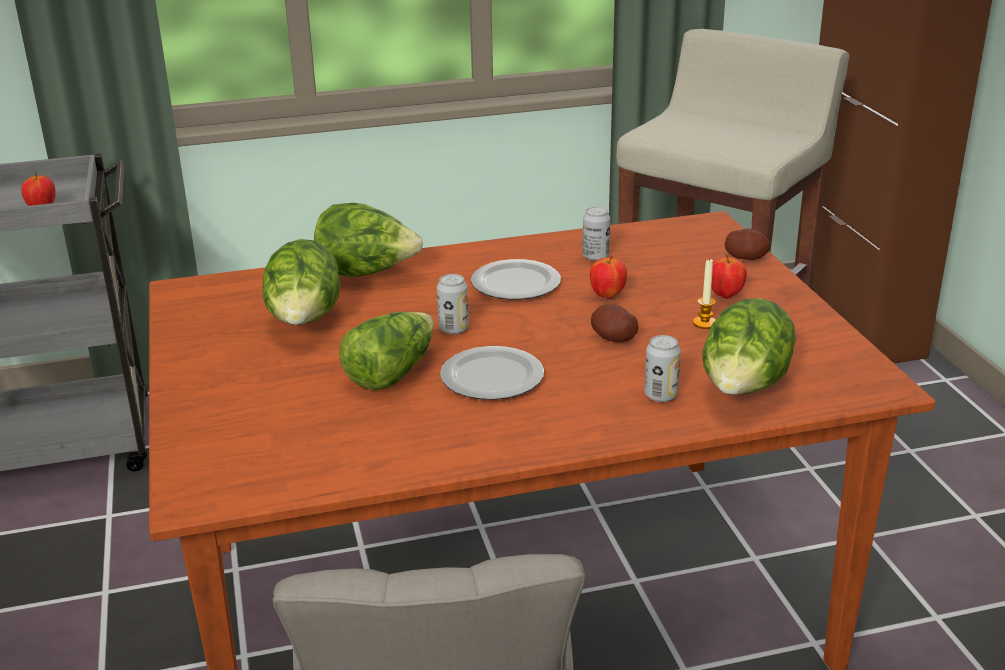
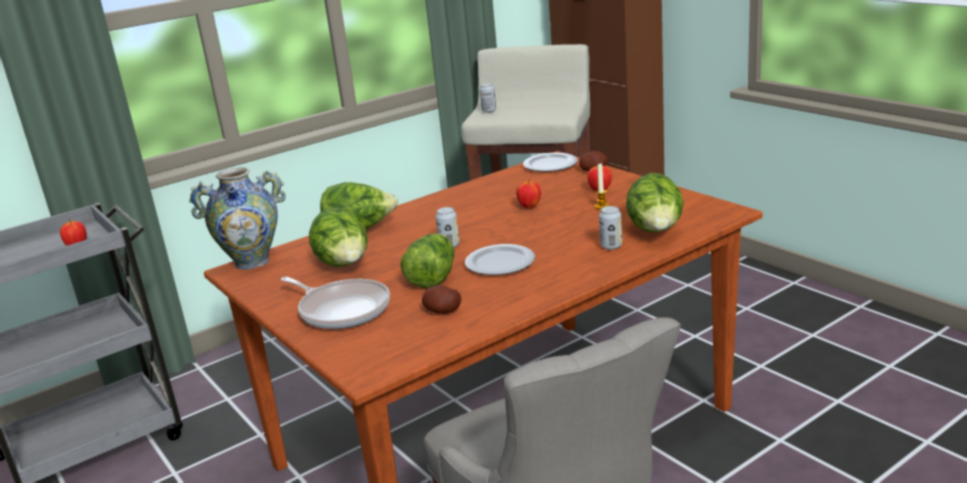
camera: 20 degrees left, 5 degrees down
(209, 284) = (252, 262): none -> vase
(246, 390) = (342, 310): none -> frying pan
(514, 284) = (464, 214): plate -> plate (549, 165)
(595, 256) = (502, 189): can -> can (489, 111)
(613, 338) = (554, 226): potato -> potato (442, 311)

